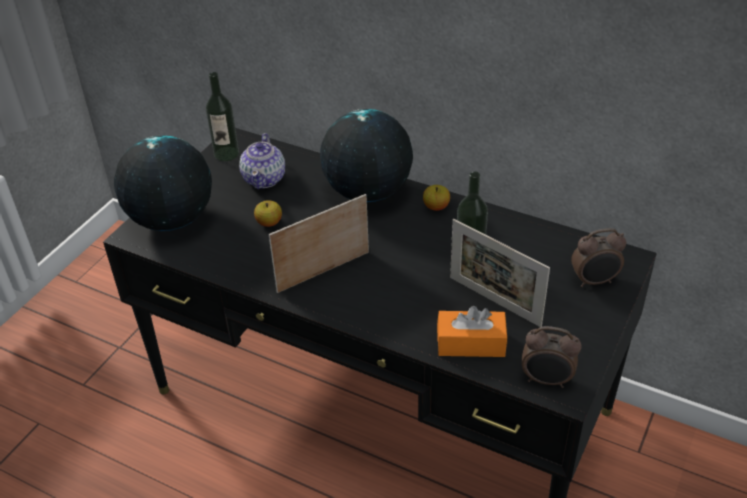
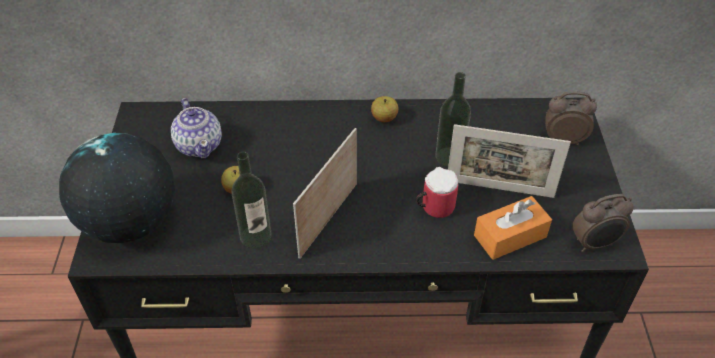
camera: 30 degrees left, 5 degrees up
(226, 154) = (139, 132): bottle -> bottle (255, 236)
(367, 192) = (311, 125): globe -> none
(421, 294) = (433, 206): none -> mug
(594, 281) = (563, 139): alarm clock -> alarm clock turned 135 degrees counterclockwise

